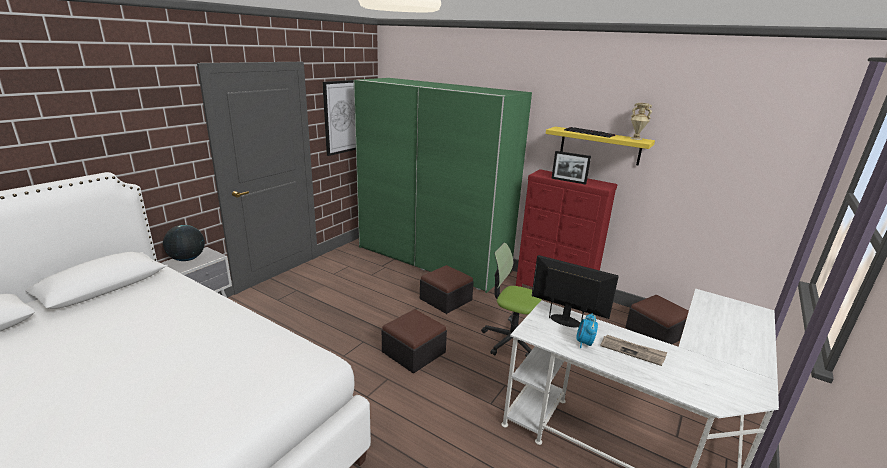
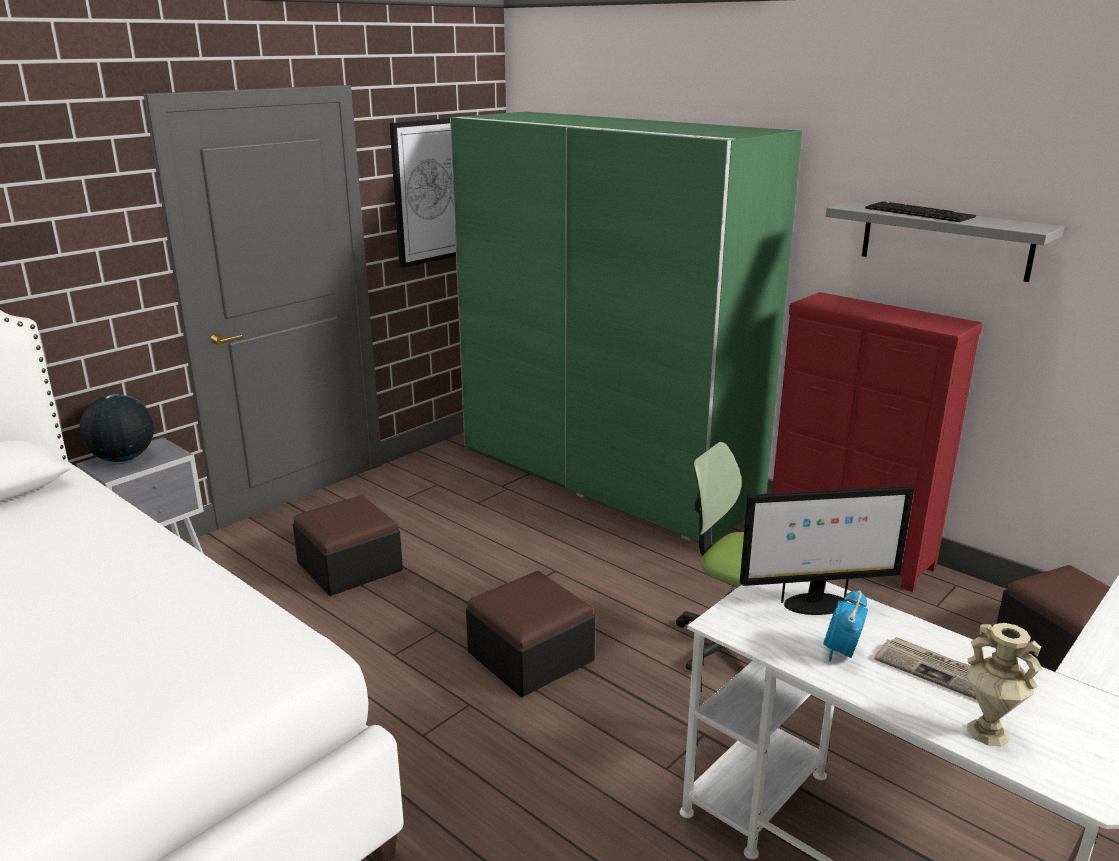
camera: 10 degrees right, 0 degrees up
(445, 299) = (616, 557): ottoman -> ottoman (350, 566)
(566, 321) = (814, 605): monitor -> monitor turned 135 degrees clockwise
(568, 181) = (873, 316): picture frame -> none
(600, 145) = (945, 240): yellow shelf -> grey shelf
(636, 138) = (1020, 224): beige vase -> beige vase (987, 733)

